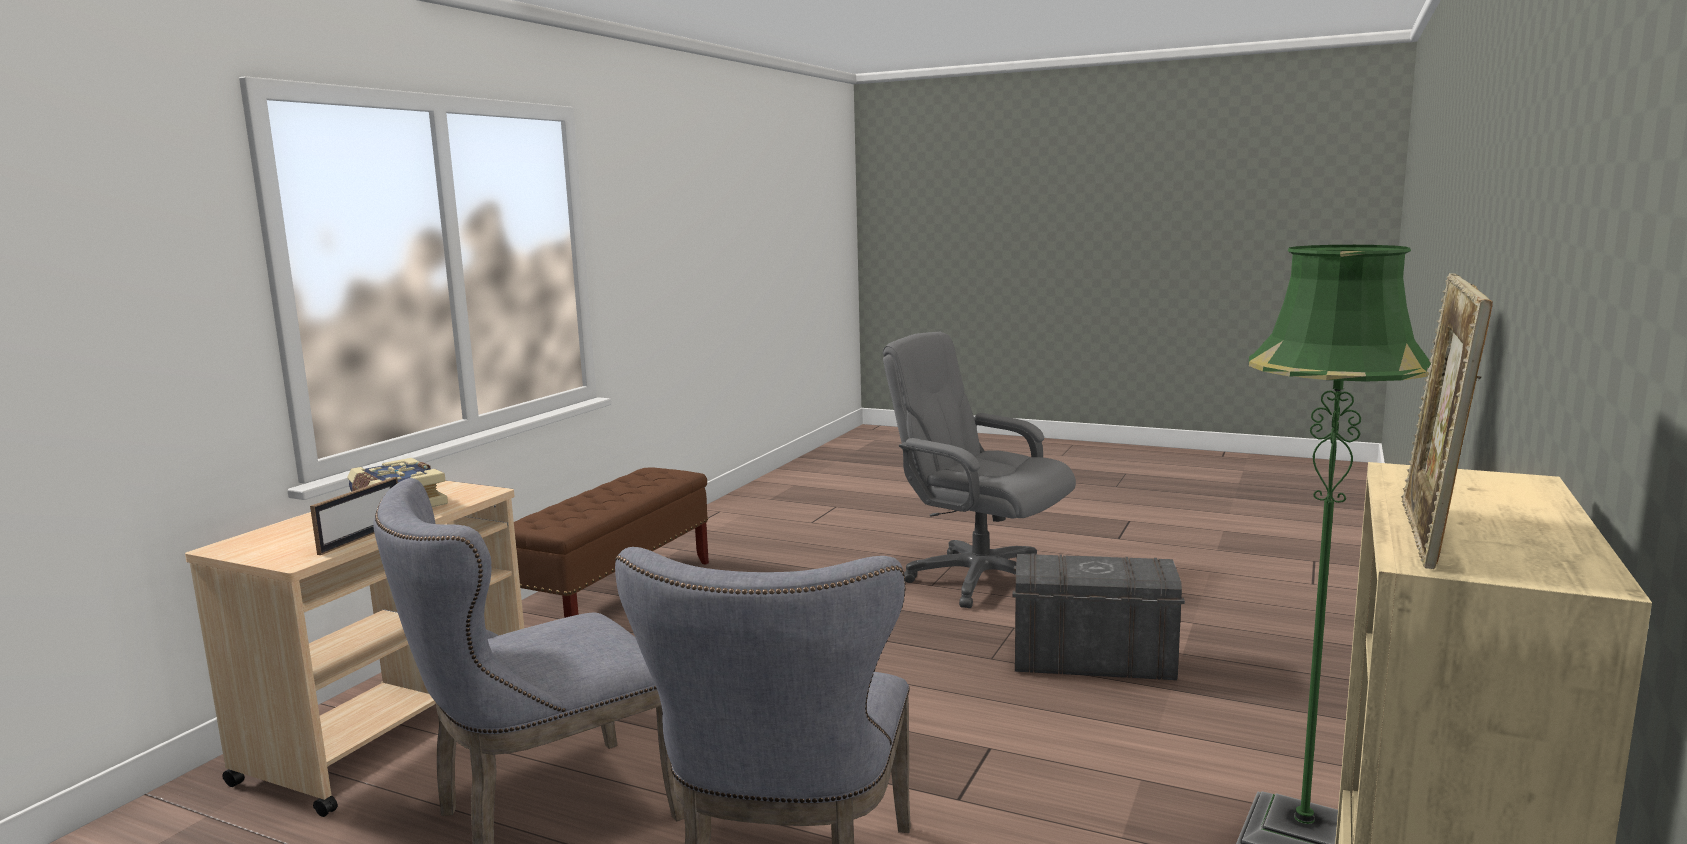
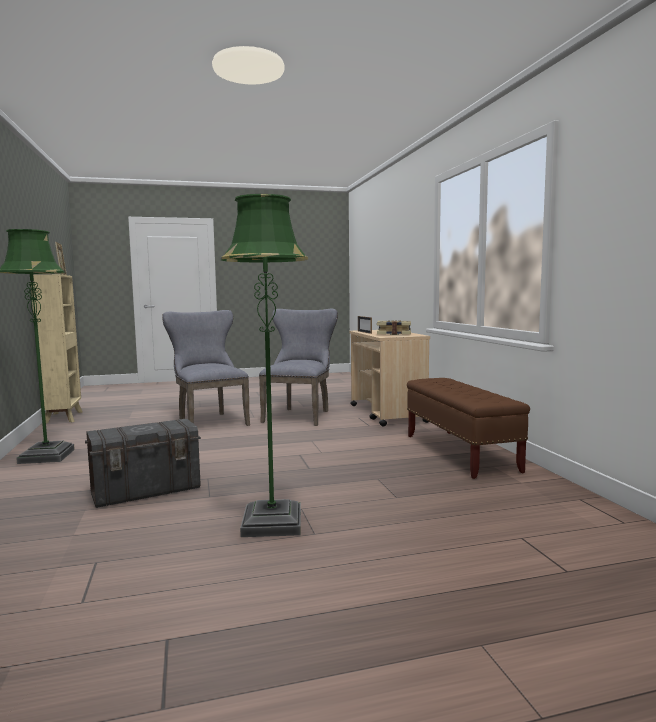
camera: 140 degrees right, 5 degrees down
(979, 580) = (272, 523): grey office chair -> green floor lamp

